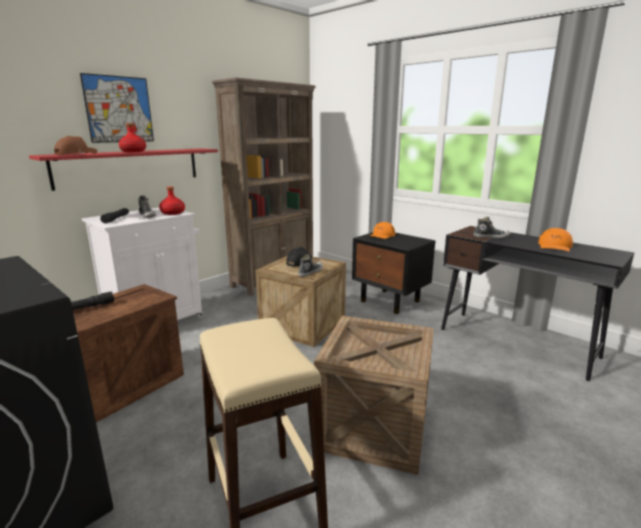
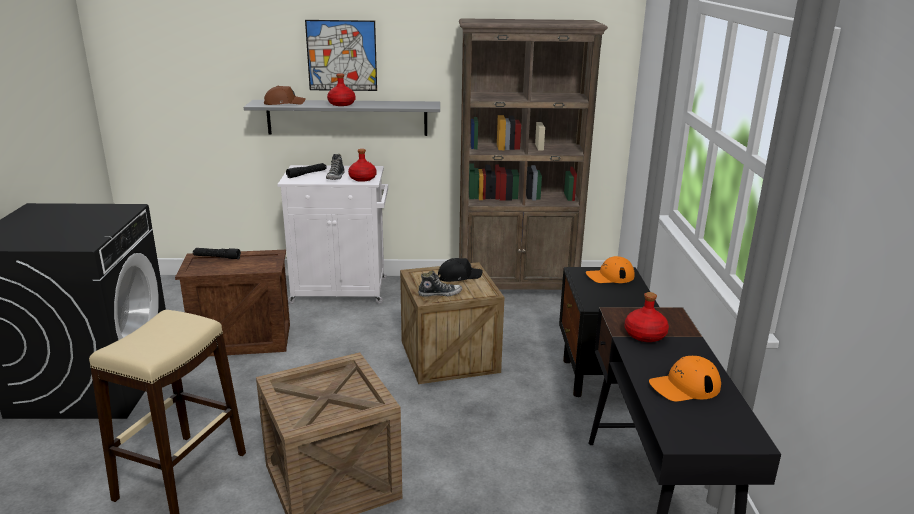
camera: 45 degrees right, 5 degrees up
(129, 167) = (347, 117): red shelf -> grey shelf
(491, 237) = (645, 335): shoe -> red bottle

